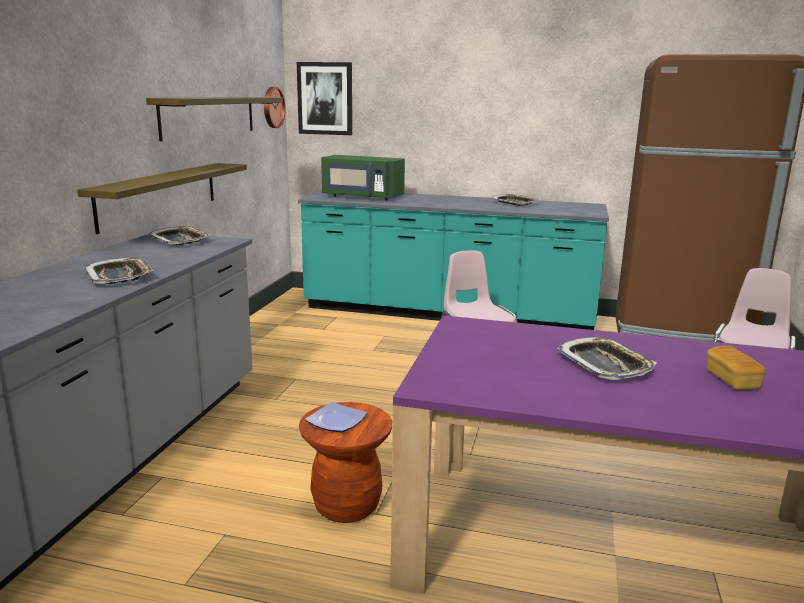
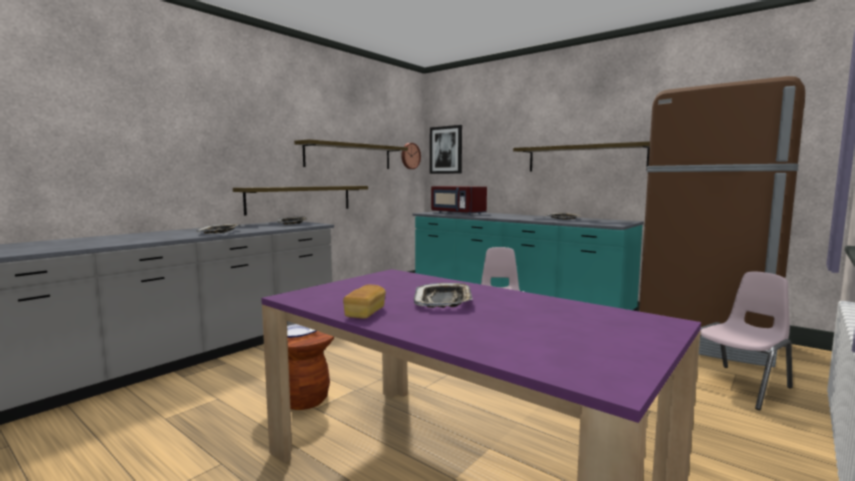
camera: 25 degrees right, 10 degrees down
(362, 197) = (457, 213): green microwave -> red microwave
(535, 123) = (585, 158): none -> shelf
(732, 380) = (531, 321): bread -> bread (365, 313)

